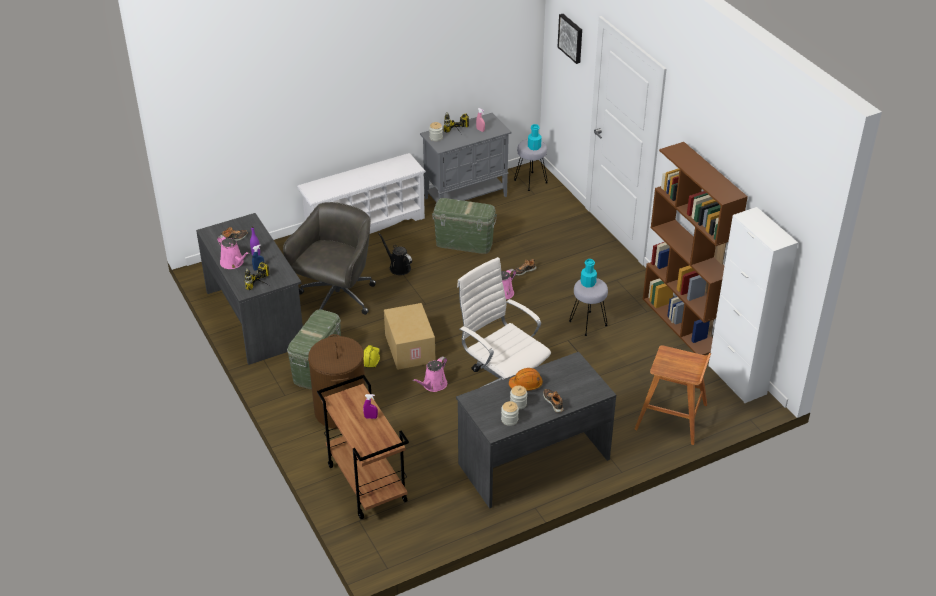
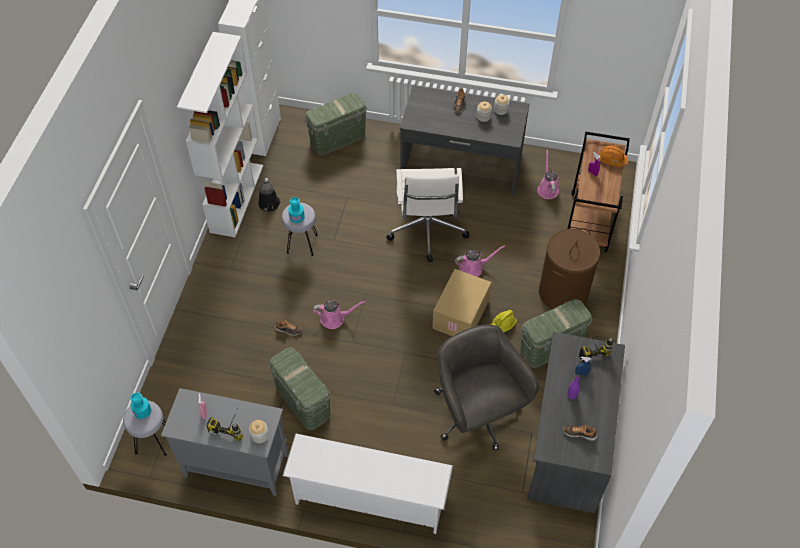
camera: 140 degrees left, 15 degrees up
(233, 263) = (601, 397): pink watering can -> pink watering can (547, 189)
(336, 298) = (476, 415): grey office chair -> grey office chair turned 90 degrees clockwise
(398, 267) = (389, 414): black watering can -> black watering can (269, 205)
(526, 384) = (463, 126): orange hard hat -> orange hard hat (612, 159)
(571, 38) = (77, 299): picture -> none
(672, 417) = (338, 138): brown stool -> green storage box
(682, 323) = (236, 198): brown bookcase -> white bookcase

